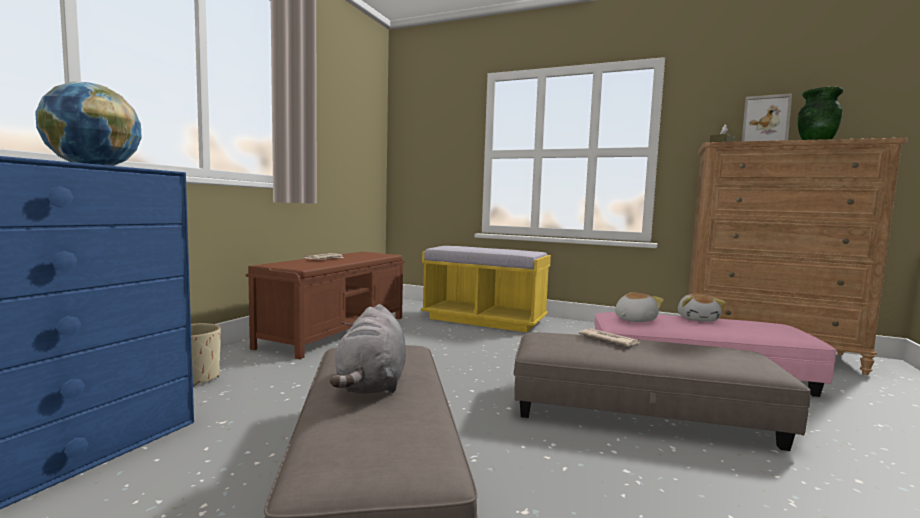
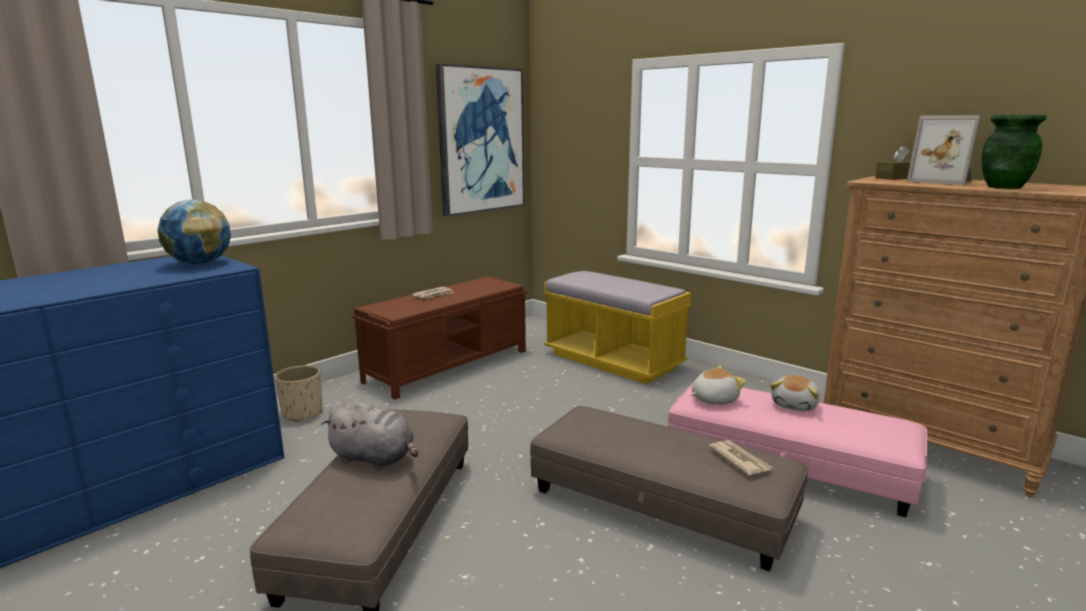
camera: 20 degrees right, 10 degrees up
(353, 132) = (480, 140): none -> picture
(372, 384) = (375, 458): grey plush toy -> grey plush toy turned 90 degrees counterclockwise
(608, 340) = (639, 428): newspaper -> newspaper (740, 459)

